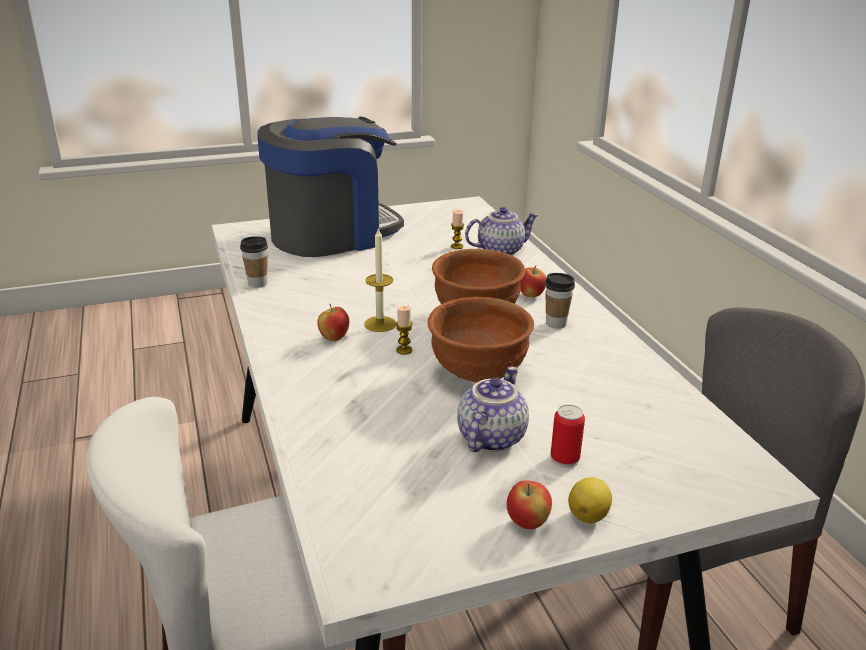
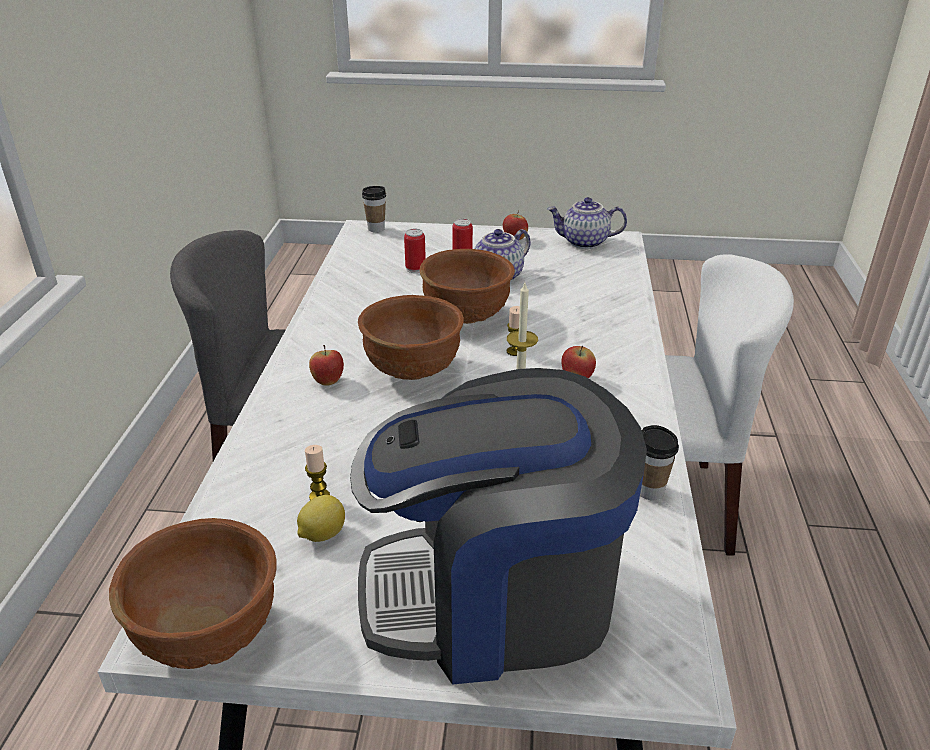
camera: 155 degrees left, 5 degrees up
(448, 207) = (211, 635): none -> brown bowl
(500, 250) = (270, 469): teapot -> teapot (584, 243)
(556, 323) = (346, 344): cup -> cup (376, 229)
(588, 515) = (478, 236): lemon -> lemon (322, 534)
(600, 424) = (415, 268): none -> can

